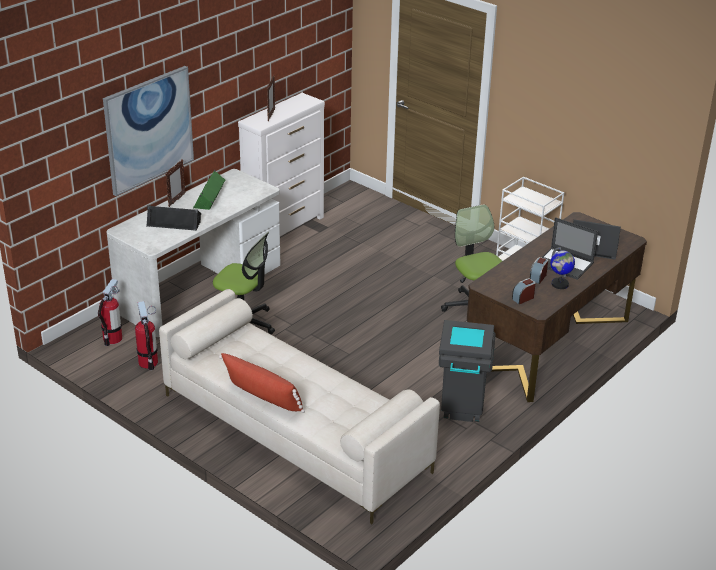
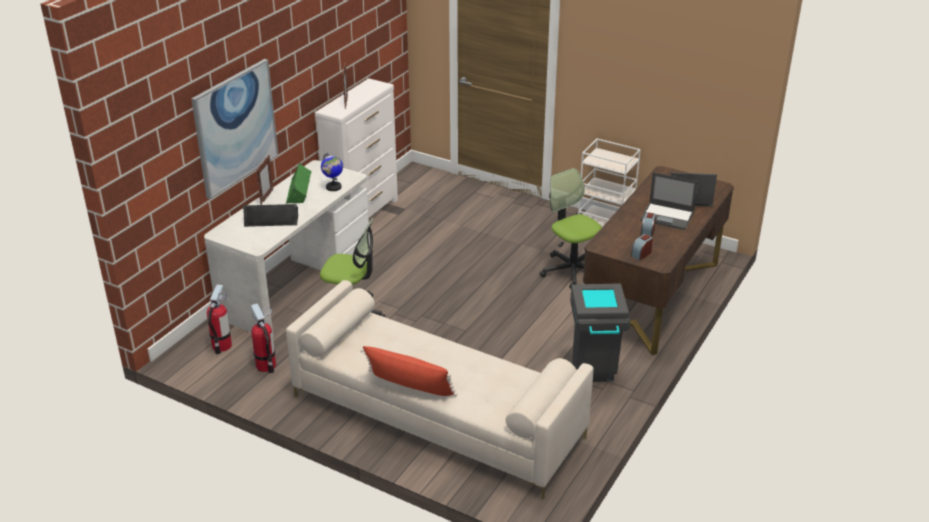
camera: 10 degrees left, 0 degrees up
(560, 284) = (670, 236): globe -> globe (333, 187)

